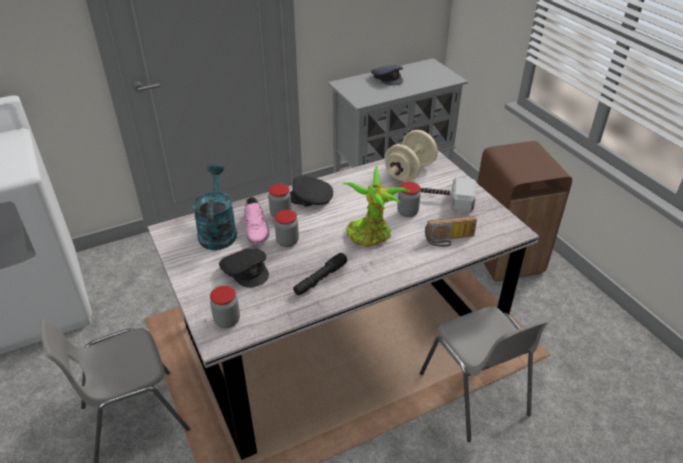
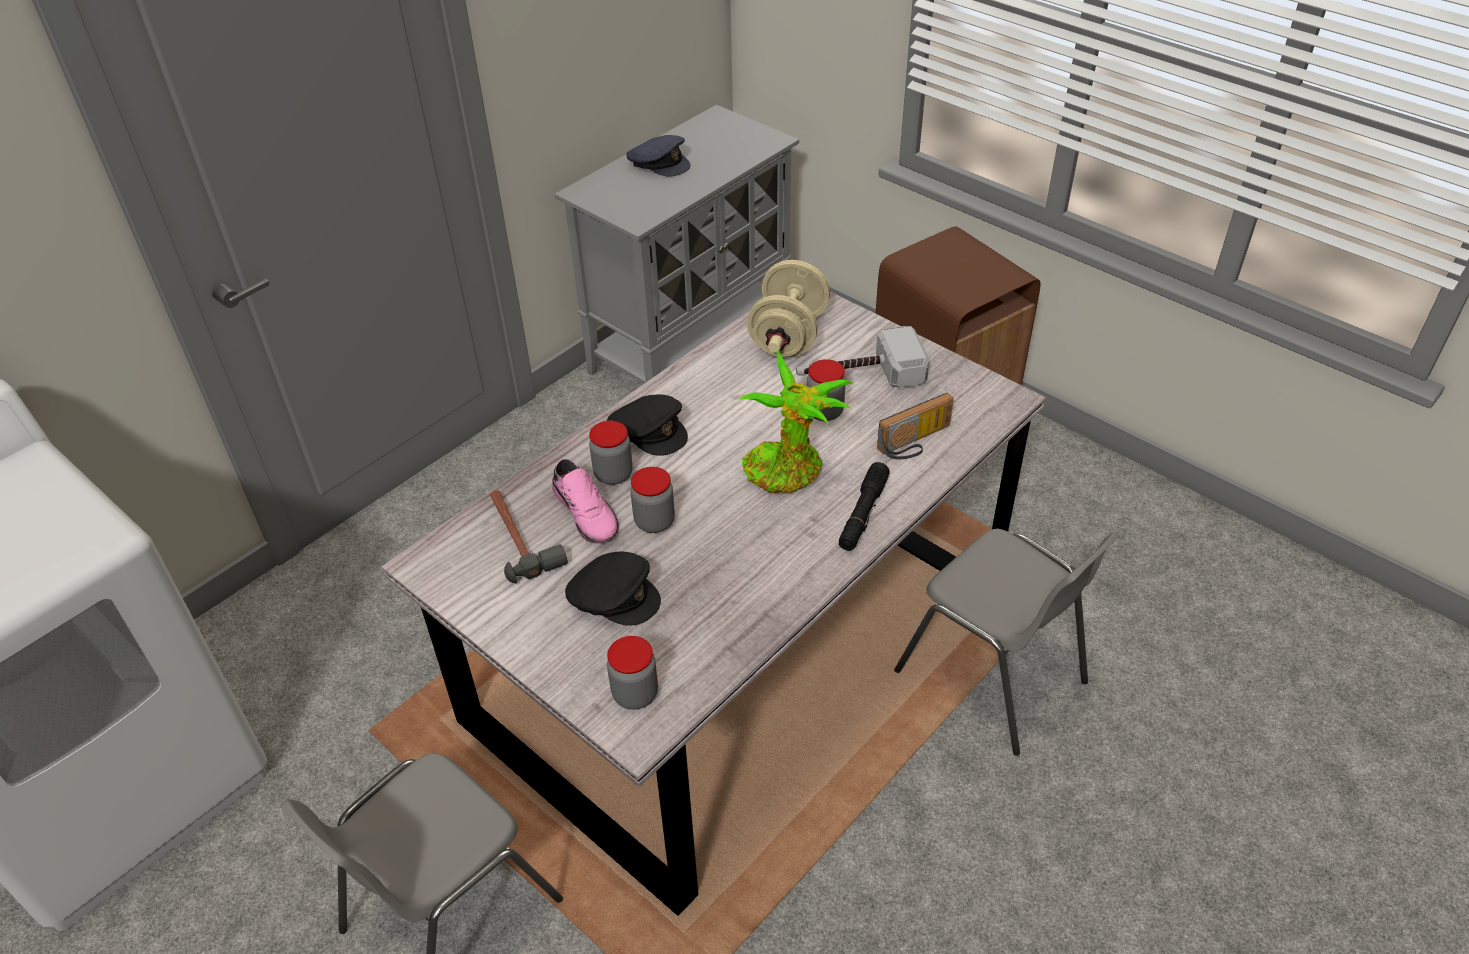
camera: 20 degrees left, 5 degrees up
(217, 231) = (519, 537): turquoise watering can -> hammer
(311, 199) = (649, 431): black cap -> black cap turned 135 degrees counterclockwise
(320, 279) = (748, 572): black flashlight -> black flashlight (863, 514)

